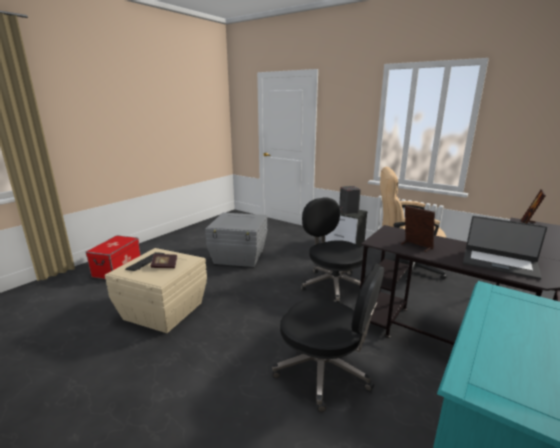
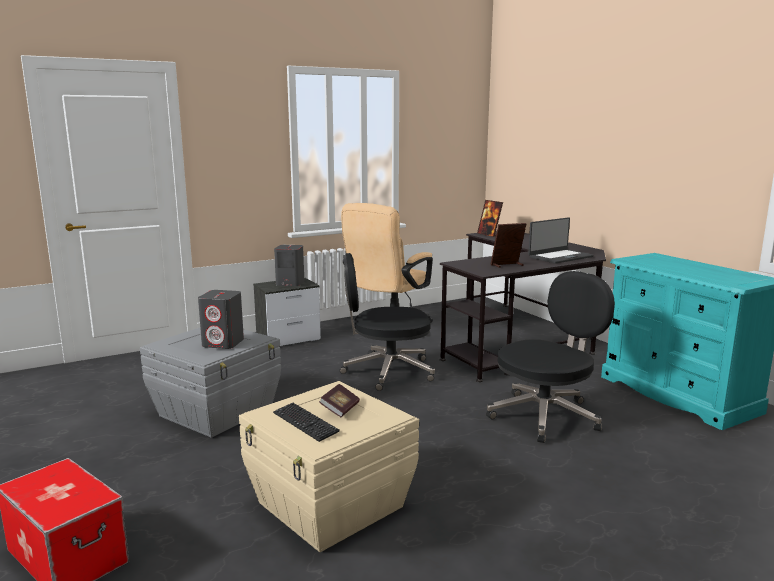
camera: 65 degrees left, 5 degrees down
(237, 223) = (223, 343): none -> grey speaker

